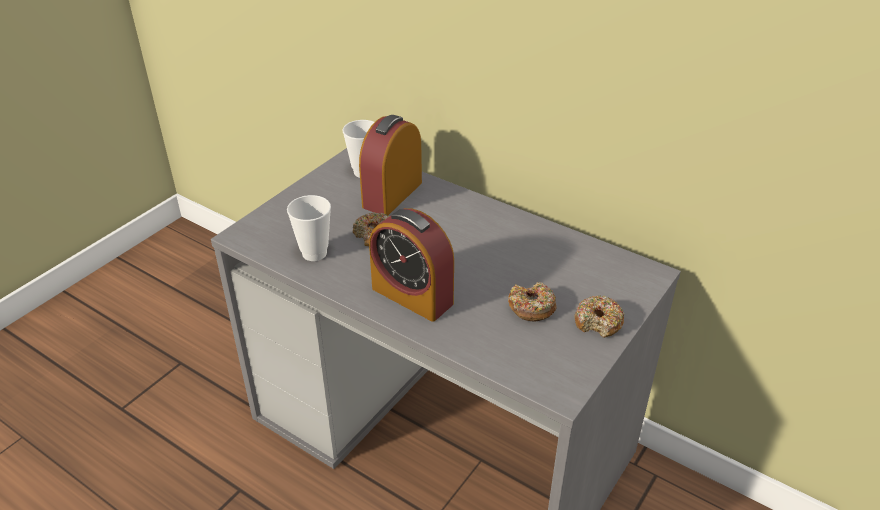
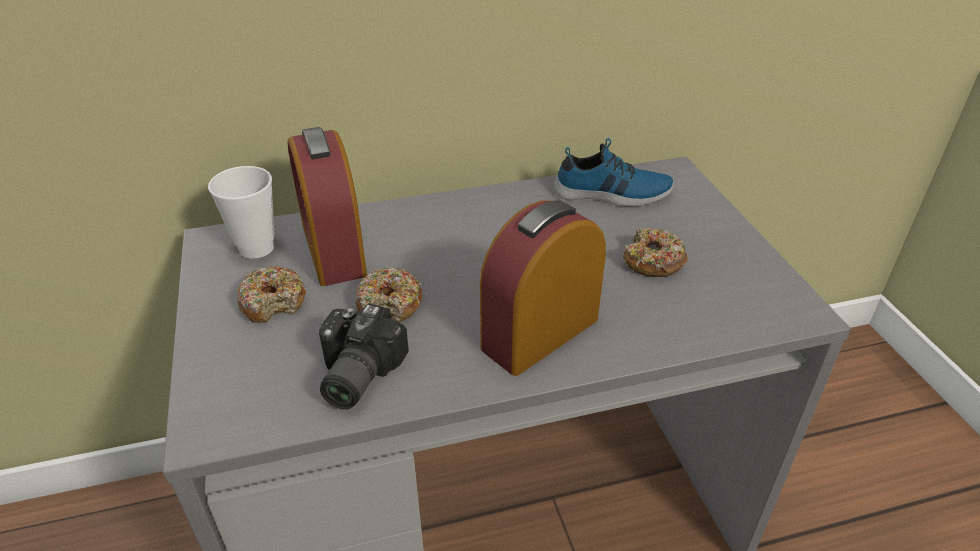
camera: 50 degrees left, 0 degrees up
(314, 253) = (353, 375): cup -> camera
(412, 295) = (540, 333): alarm clock -> alarm clock turned 150 degrees clockwise
(582, 260) = (612, 194): none -> shoe
(598, 322) = (716, 235): donut -> donut (273, 302)

